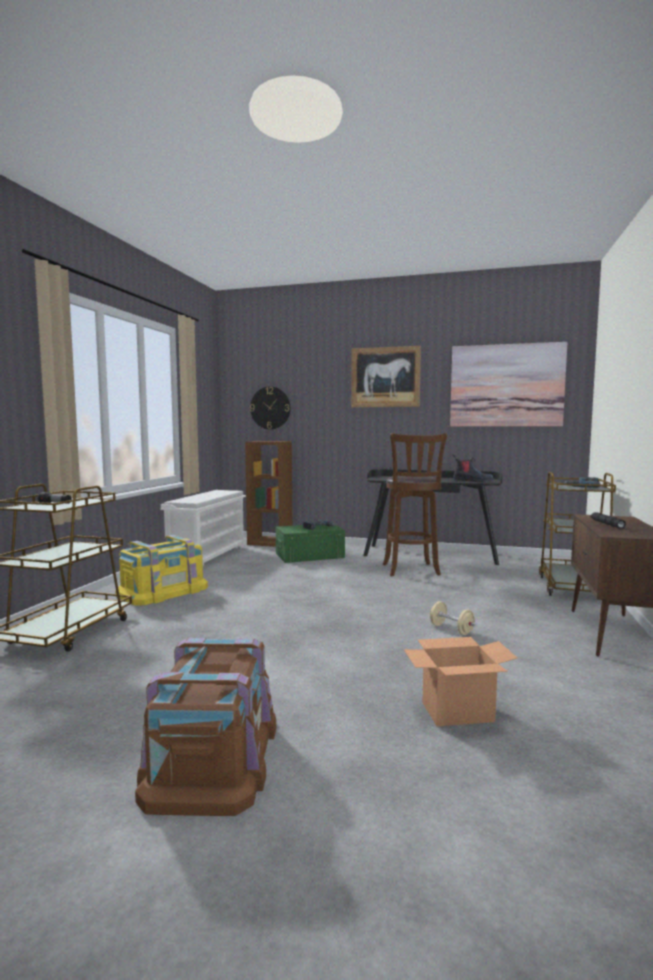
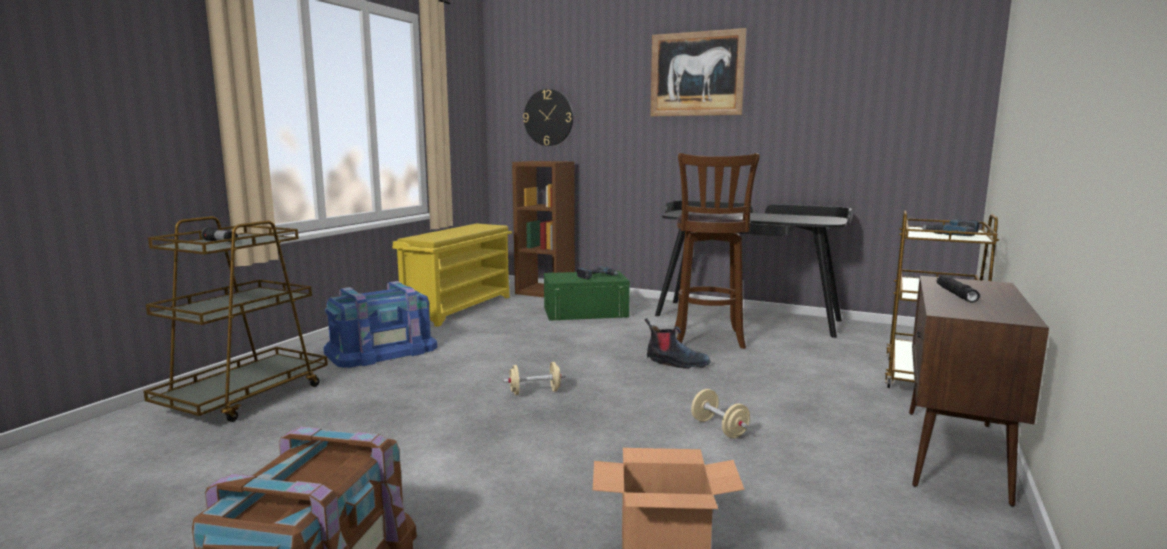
camera: 10 degrees right, 5 degrees up
(163, 591) = (381, 350): yellow storage box -> blue storage box
(208, 557) = (459, 308): white shoe rack -> yellow shoe rack
(304, 614) = (535, 392): none -> beige dumbbell
(472, 481) = (806, 220): boot -> boot (676, 363)
(506, 385) = (866, 83): picture -> none

